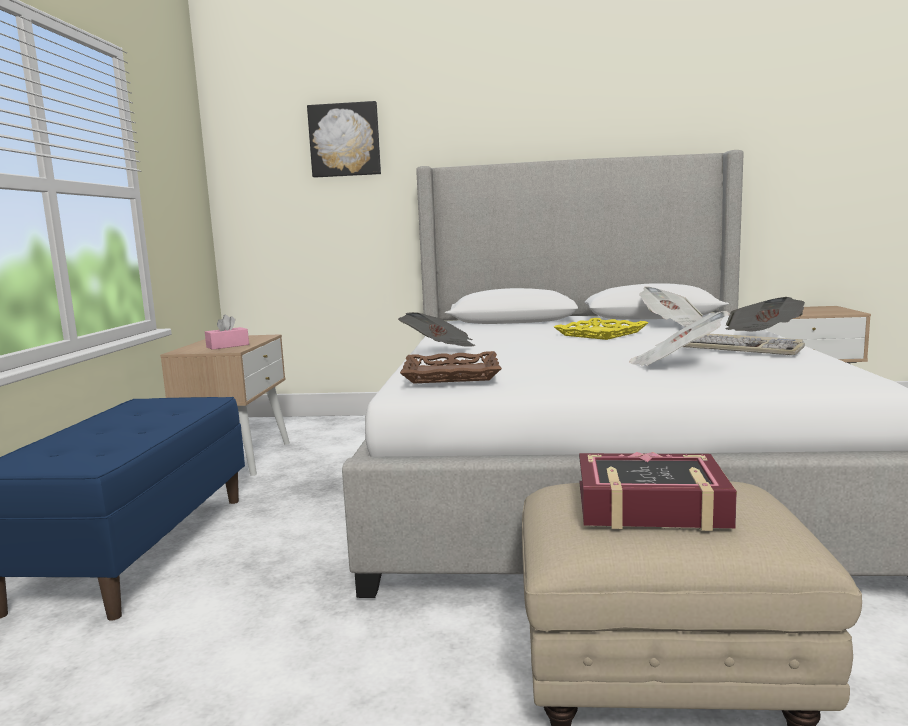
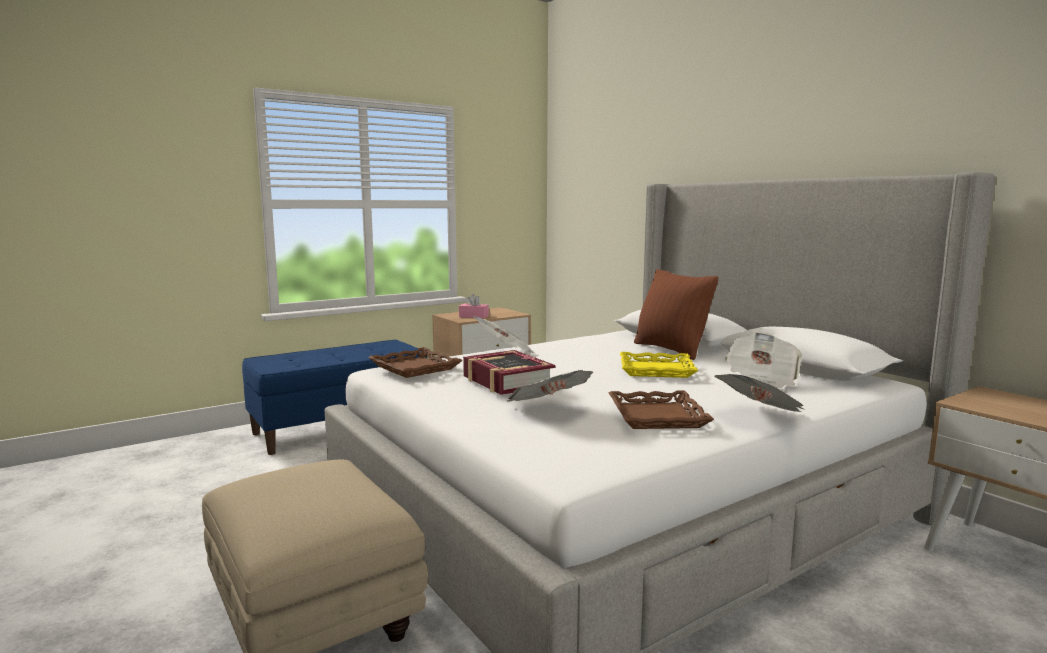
camera: 50 degrees right, 0 degrees up
(345, 140) = (622, 157): picture -> none
(541, 325) = (671, 350): none -> brown pillow
(650, 506) = (293, 486): book -> book (507, 381)
(735, 349) = (658, 416): keyboard -> brown tray

